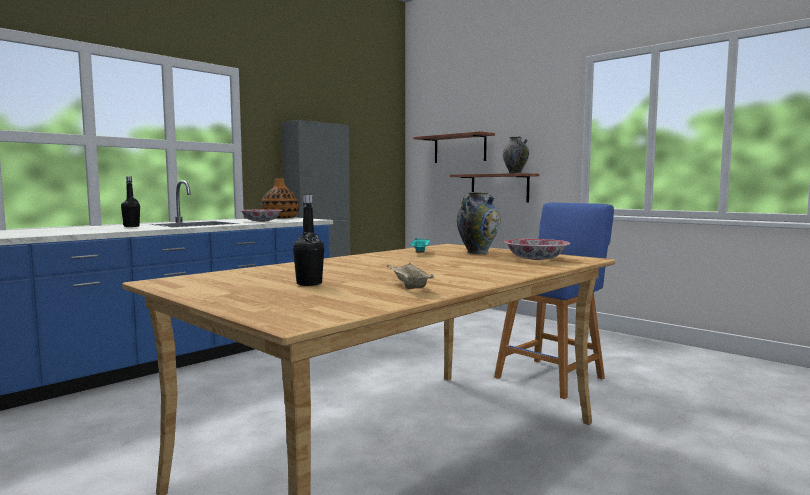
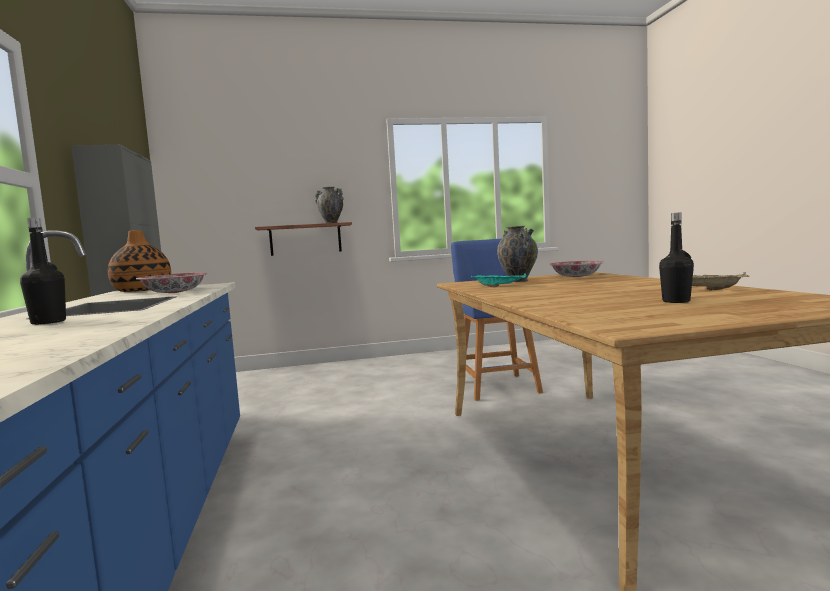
camera: 55 degrees left, 0 degrees up
(459, 148) = (247, 199): shelf -> none

